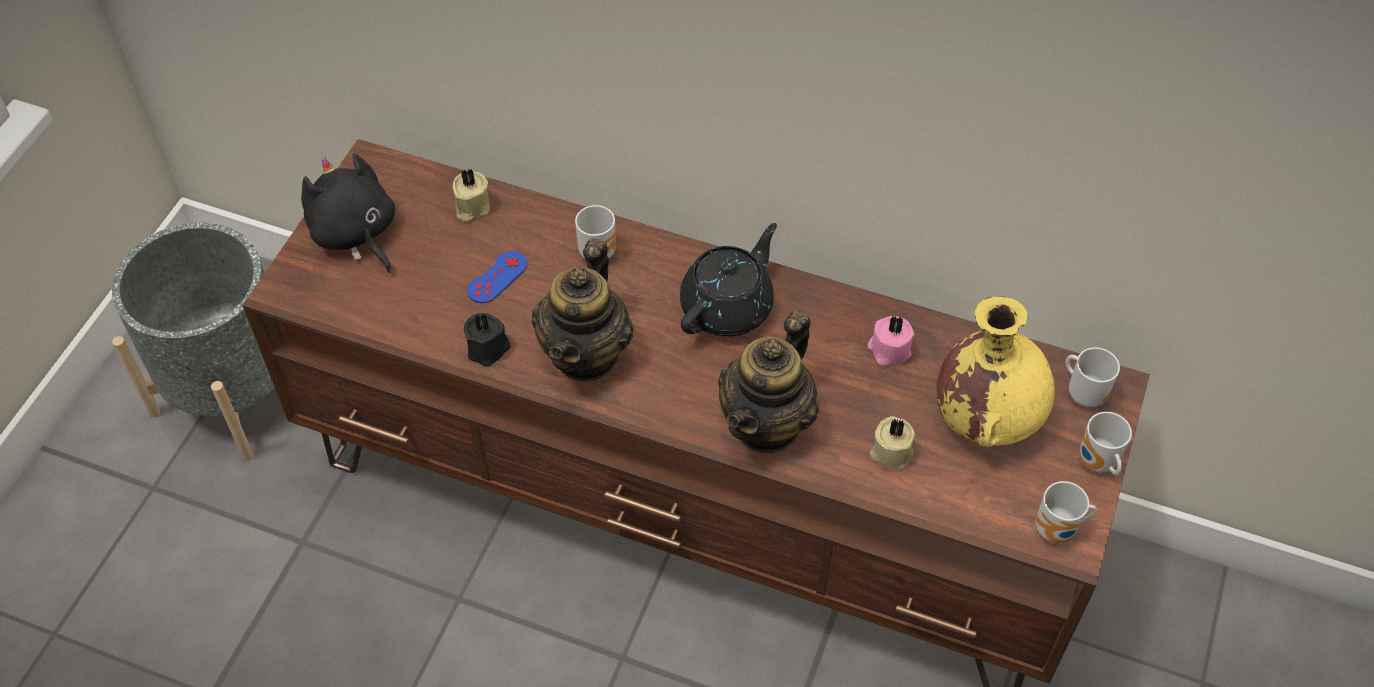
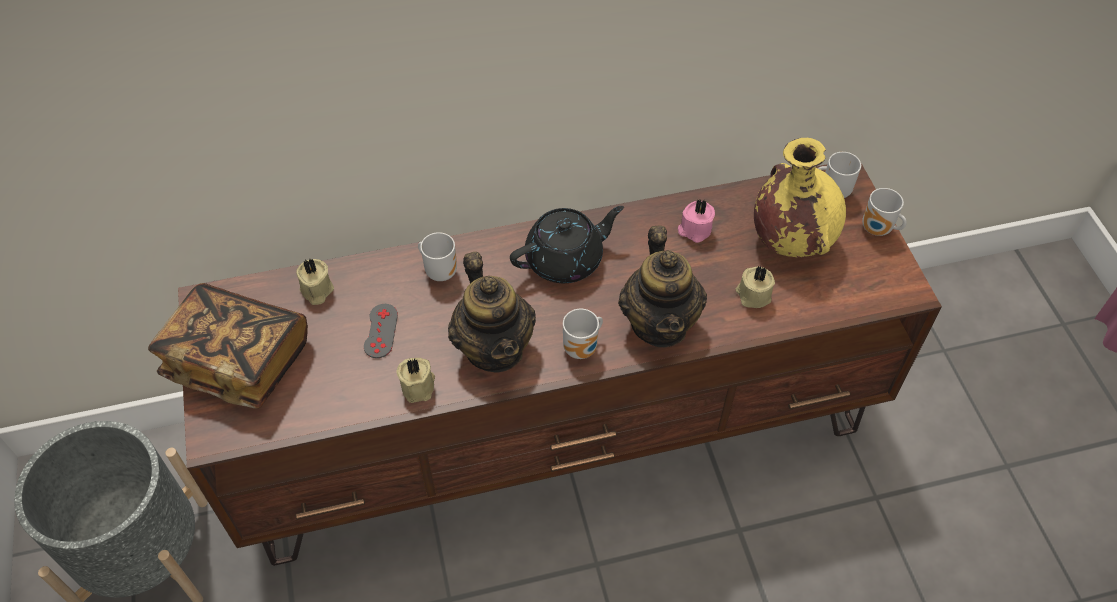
camera: 35 degrees left, 0 degrees up
(355, 234) = (238, 360): black plush toy -> book
(489, 349) = (419, 386): black candle -> beige candle
(497, 277) = (381, 331): blue game controller -> grey game controller
(728, 306) = (566, 259): black teapot -> black teapot turned 60 degrees clockwise
(1058, 531) = (893, 286): mug -> mug (583, 349)

